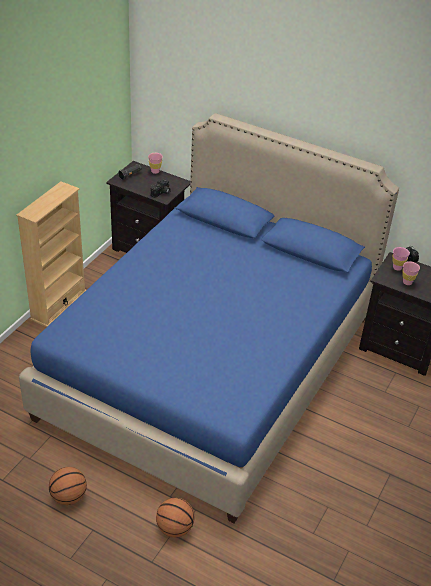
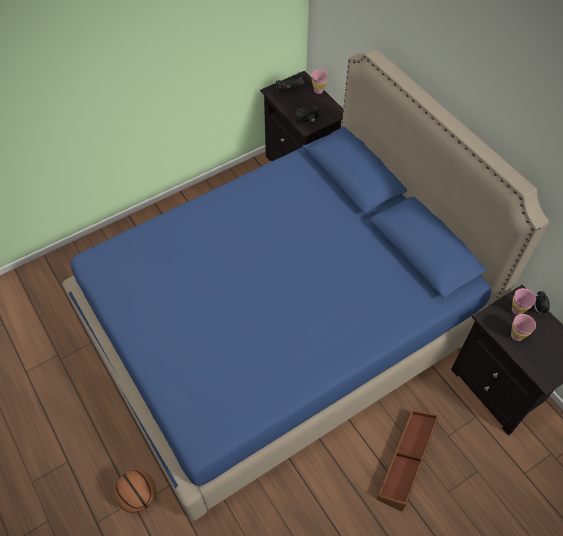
camera: 30 degrees right, 15 degrees up
(58, 305) = (180, 202): beige bookcase -> none
(68, 497) = (68, 415): basketball -> none
(367, 419) = (407, 461): none -> brown storage box

